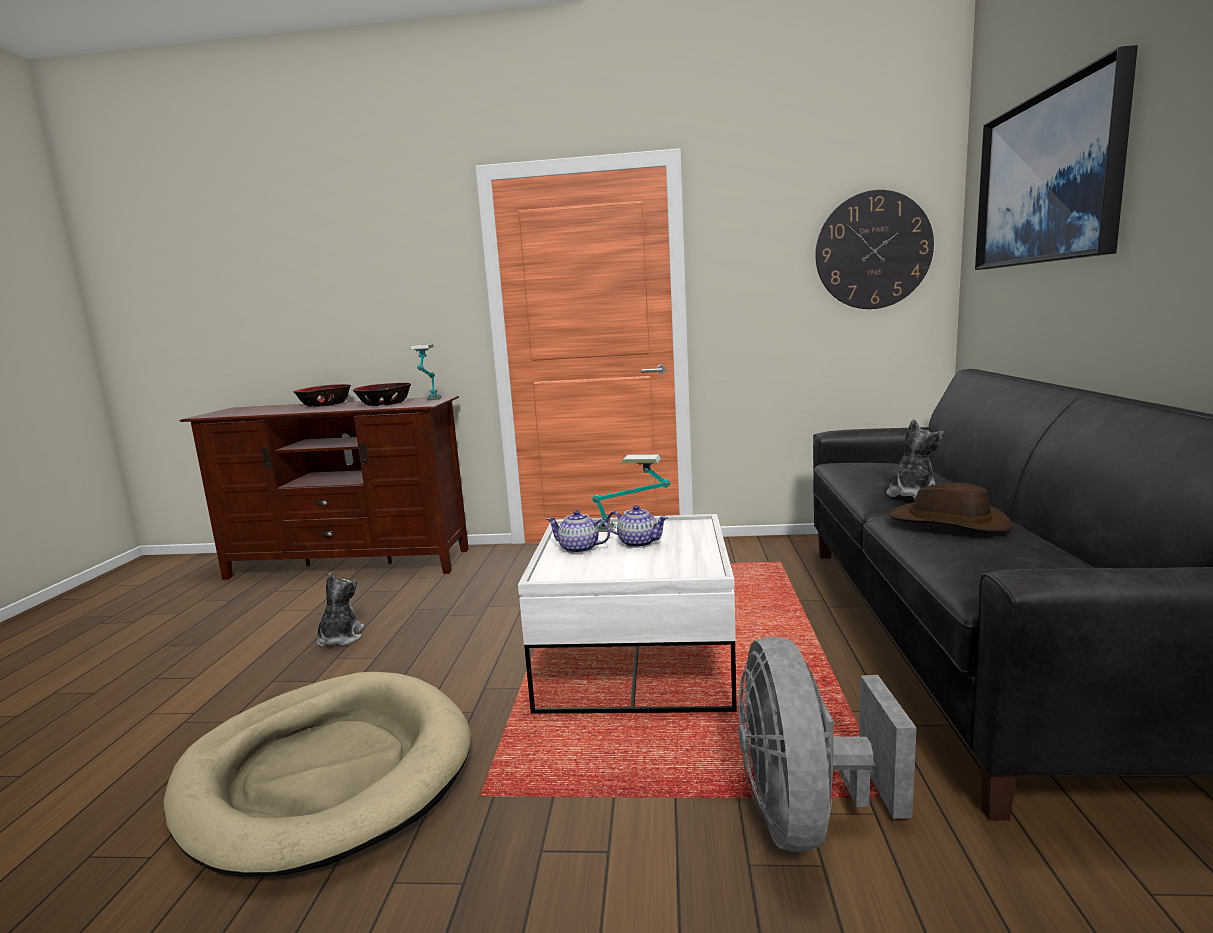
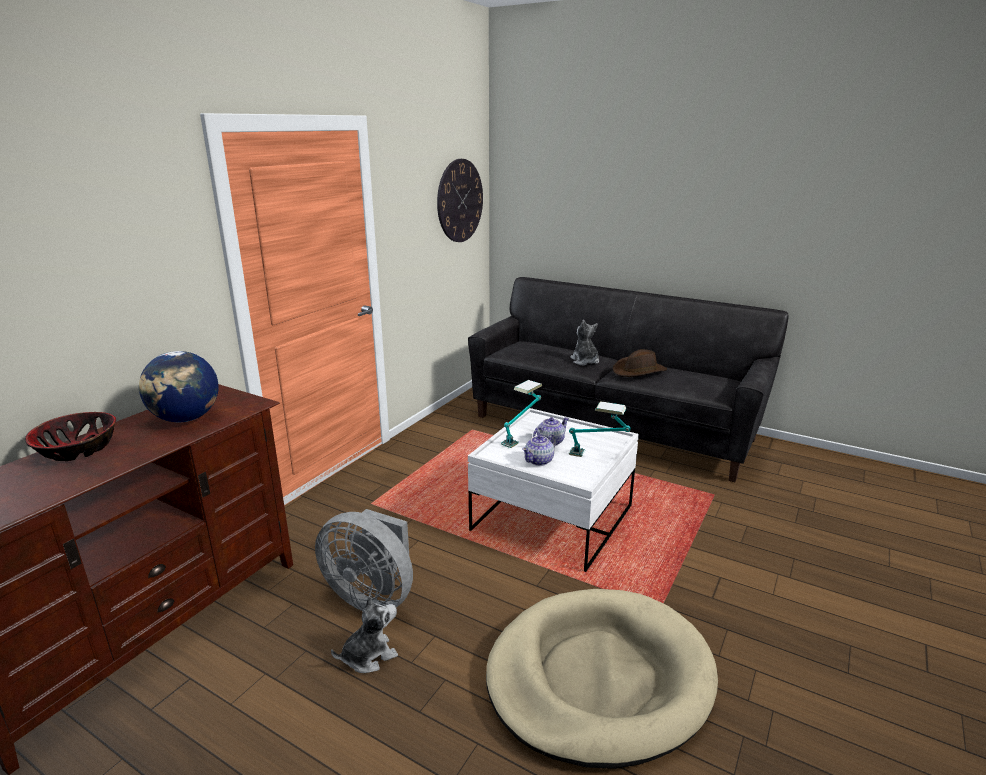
camera: 65 degrees left, 10 degrees up
(340, 638) = (369, 656): plush toy -> plush toy turned 120 degrees clockwise
(384, 404) = (186, 419): bowl -> globe
(430, 401) = (237, 398): table lamp -> table lamp (597, 457)
(806, 816) = (717, 518): grey fan -> grey fan (372, 596)
(1047, 179) = (582, 175): picture -> none

